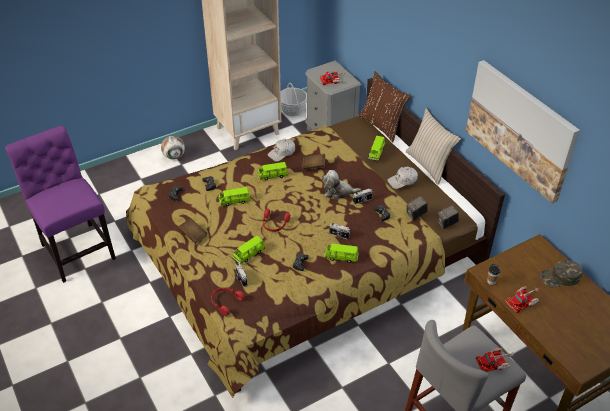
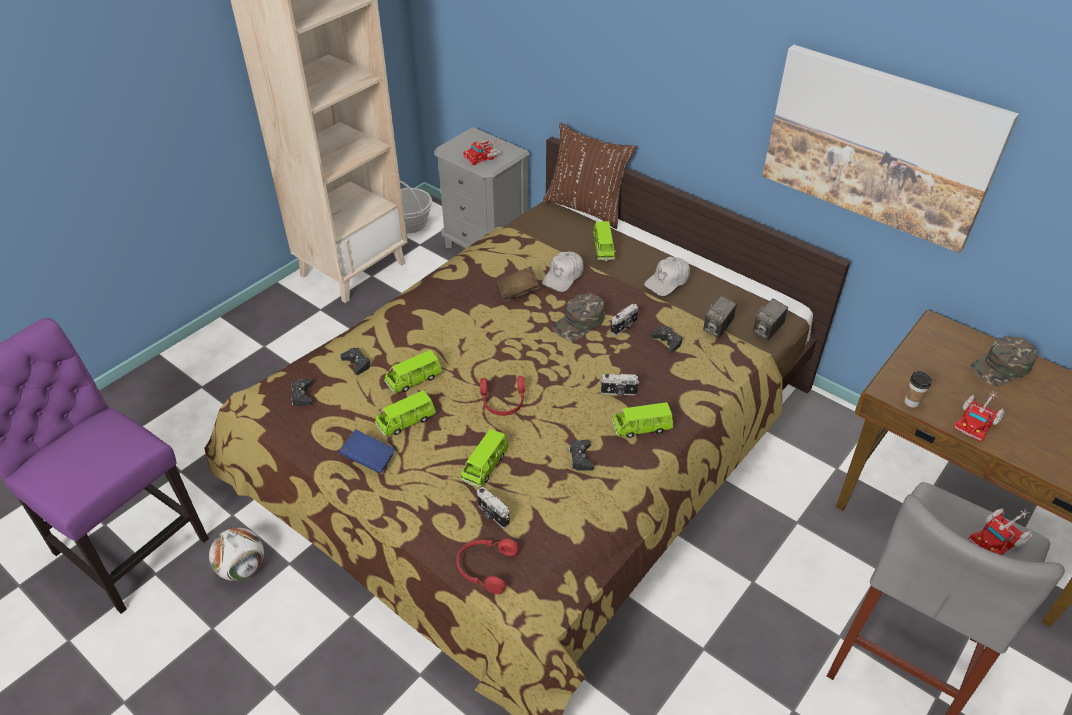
camera: 20 degrees left, 0 degrees up
(174, 156) = (246, 336): football -> football (242, 568)
(193, 235) = (369, 459): brown book -> blue book
(272, 175) = (458, 322): green toy car -> green toy car (406, 421)
(282, 153) = (455, 283): white cap -> white cap (563, 277)
(338, 192) = (579, 323): plush toy -> green cap
(429, 165) = (688, 250): beige pillow -> none

